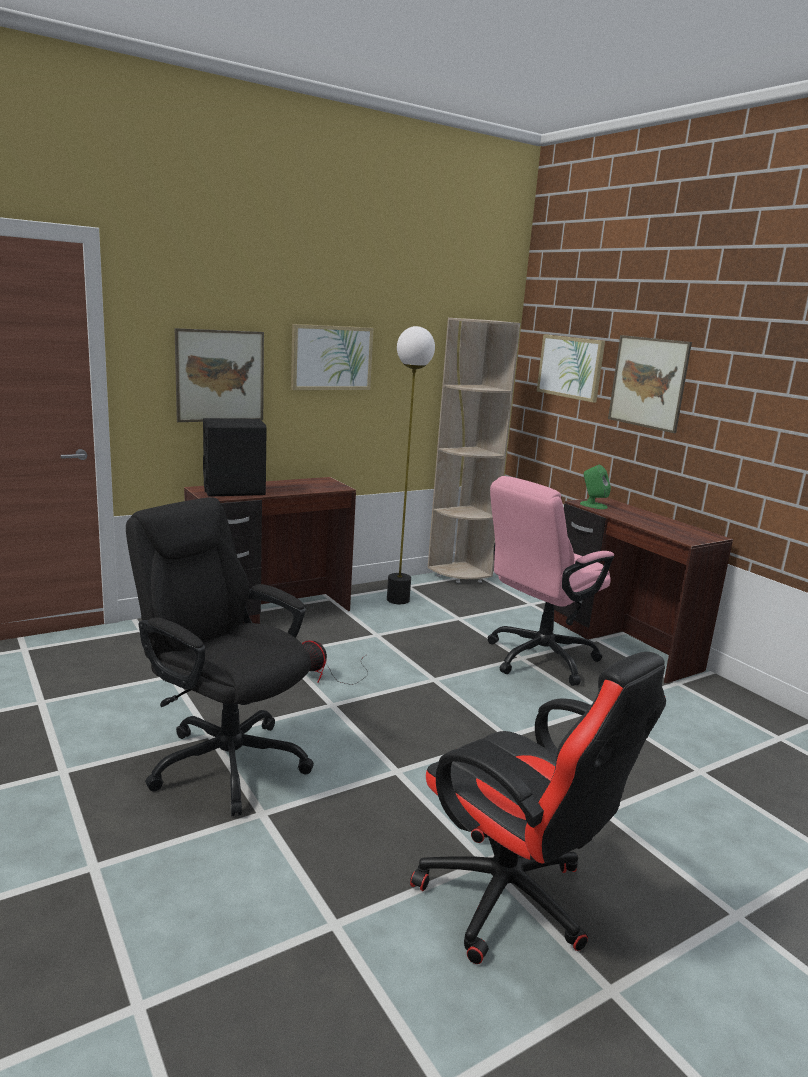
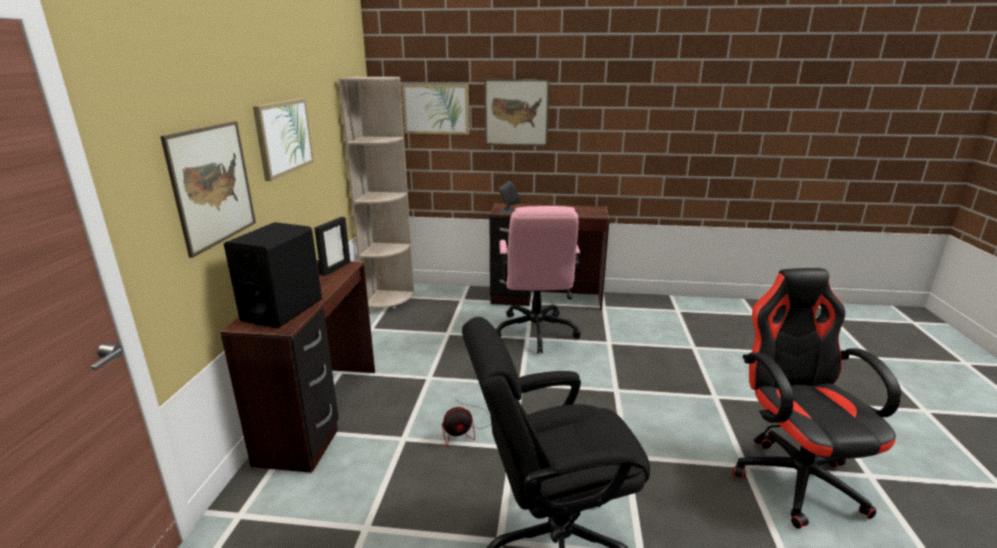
camera: 50 degrees left, 5 degrees up
(326, 486) = (335, 268): none -> picture frame
(398, 599) = (386, 343): floor lamp -> none
(514, 907) = (793, 475): black office chair -> black office chair turned 90 degrees counterclockwise
(593, 505) = (509, 211): green speaker -> grey speaker

